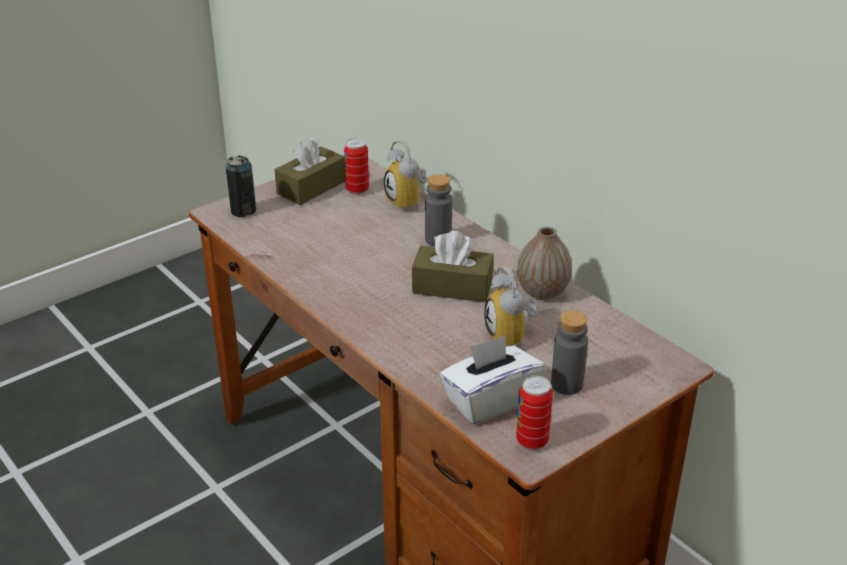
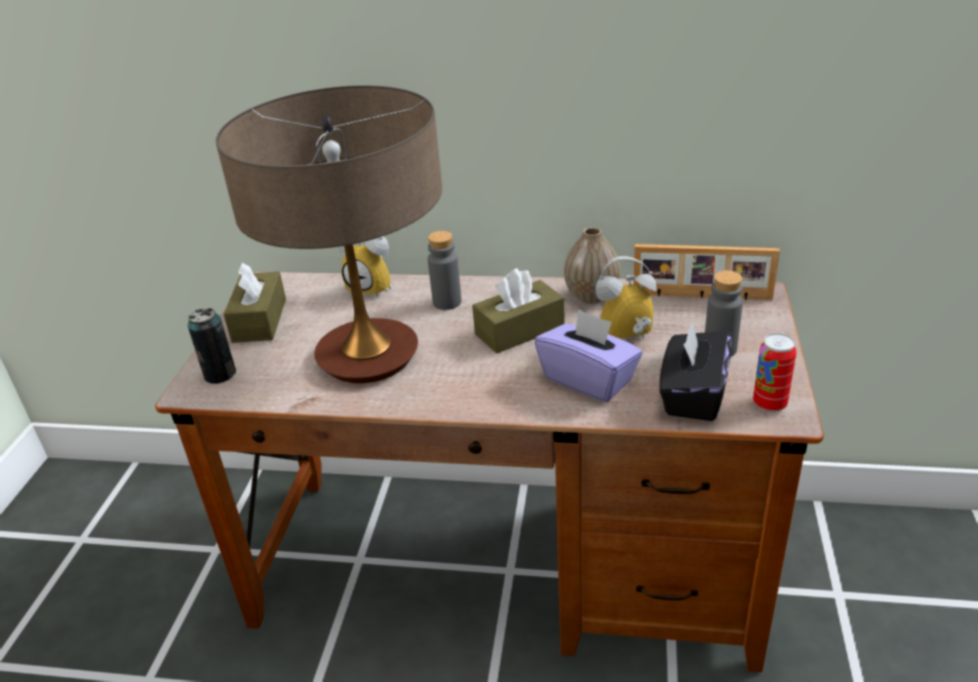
camera: 40 degrees left, 0 degrees up
(335, 248) = (368, 357): none -> table lamp
(357, 190) = (309, 301): can -> none
(441, 346) = (588, 379): none -> purple tissue box
(489, 401) = (692, 395): white tissue box -> black tissue box
(512, 337) = (627, 340): alarm clock -> alarm clock turned 135 degrees clockwise
(624, 341) = (701, 296): none -> picture frame

